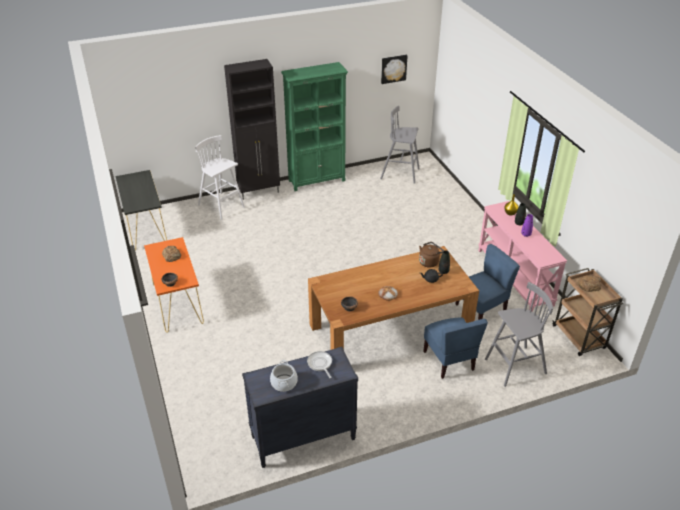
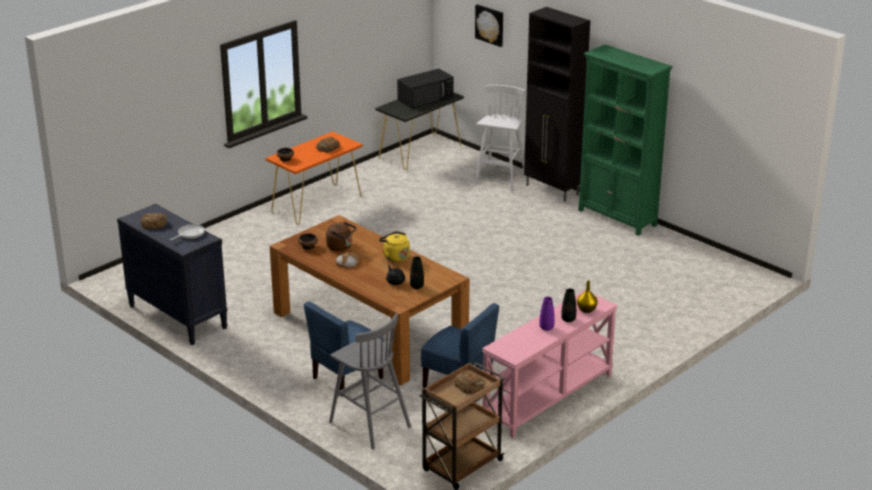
camera: 65 degrees right, 10 degrees down
(135, 186) = (426, 98): none -> black microwave
(284, 383) = (154, 224): cooking pot -> bread
(393, 68) = (744, 113): picture -> picture (490, 25)
(394, 269) = (395, 257): none -> yellow kettle
(400, 174) = (702, 269): grey stool -> none
(429, 262) = (428, 275): brown kettle -> brown kettle (341, 247)

